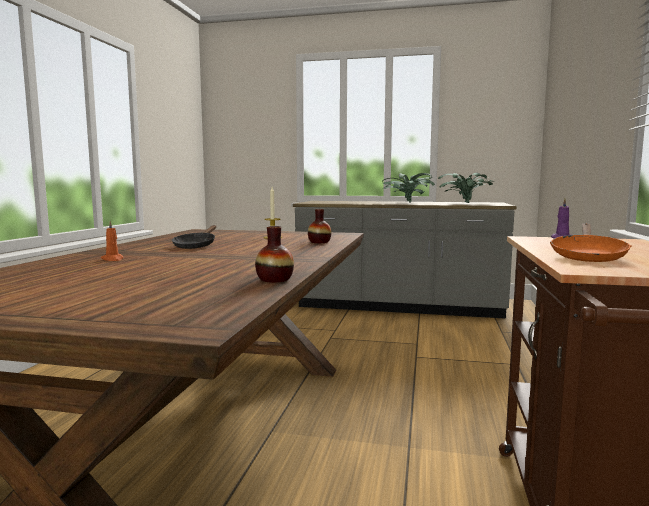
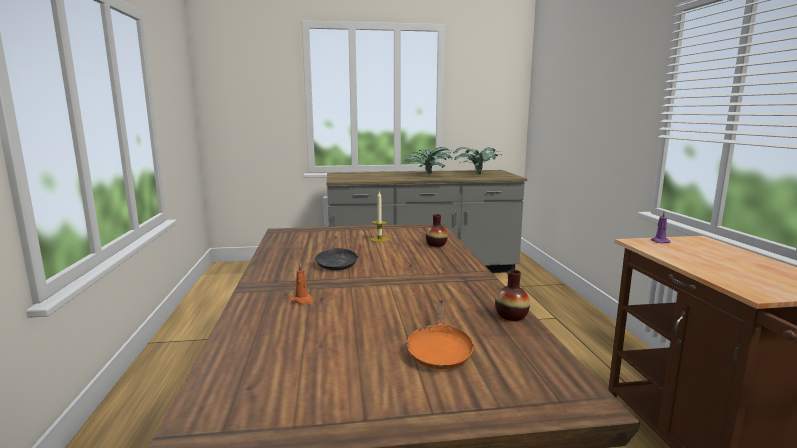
camera: 20 degrees left, 5 degrees up
(587, 256) = (725, 272): orange frying pan -> orange frying pan (439, 352)

